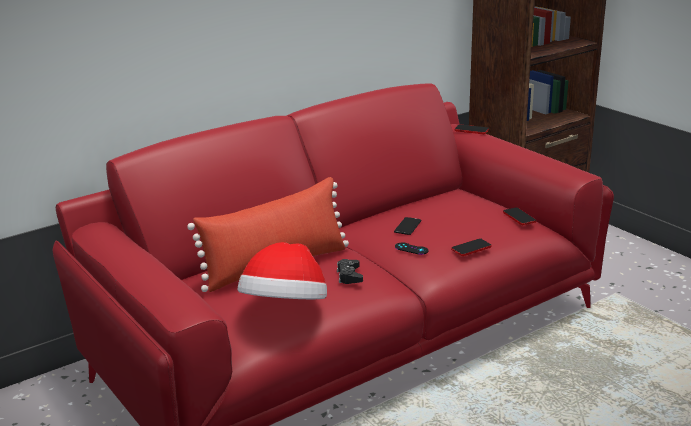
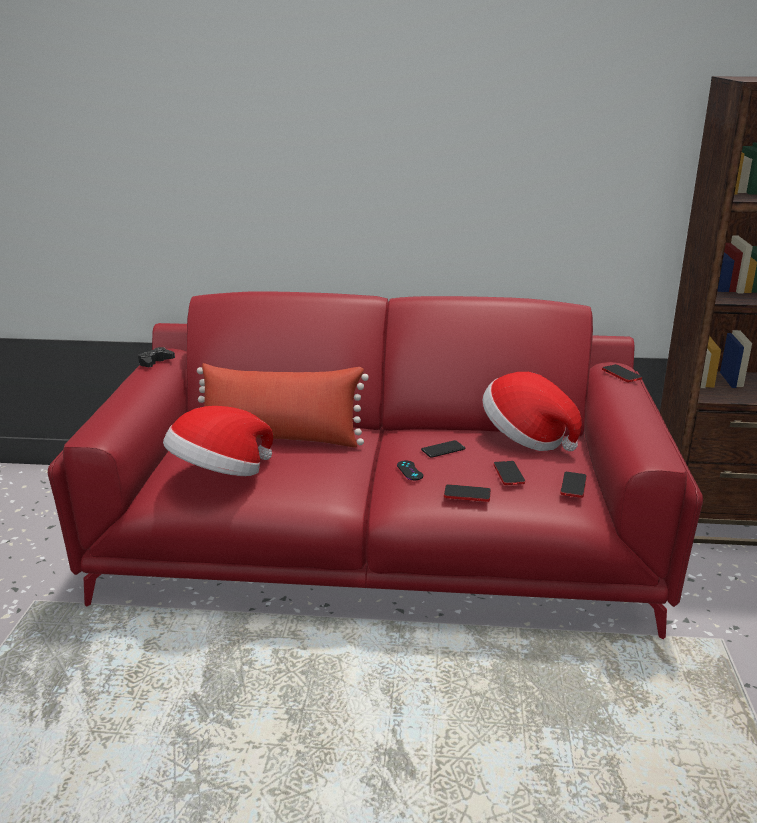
camera: 40 degrees right, 0 degrees up
(349, 276) = (315, 470): black game controller -> black game controller (155, 362)
(442, 199) = (526, 438): none -> hat
(475, 225) = (509, 474): none -> phone

